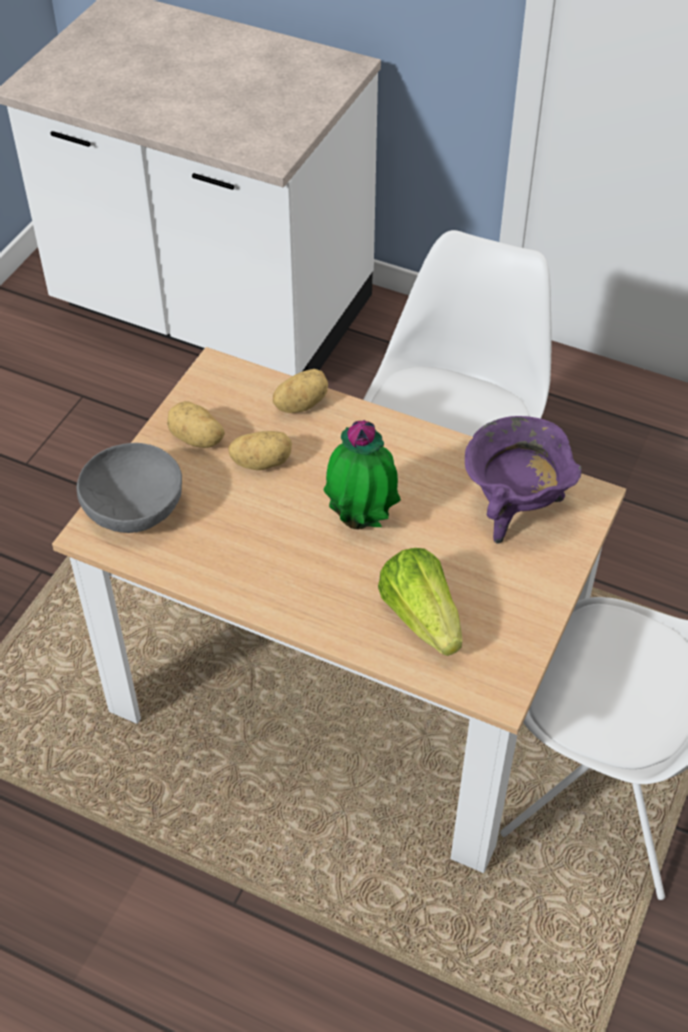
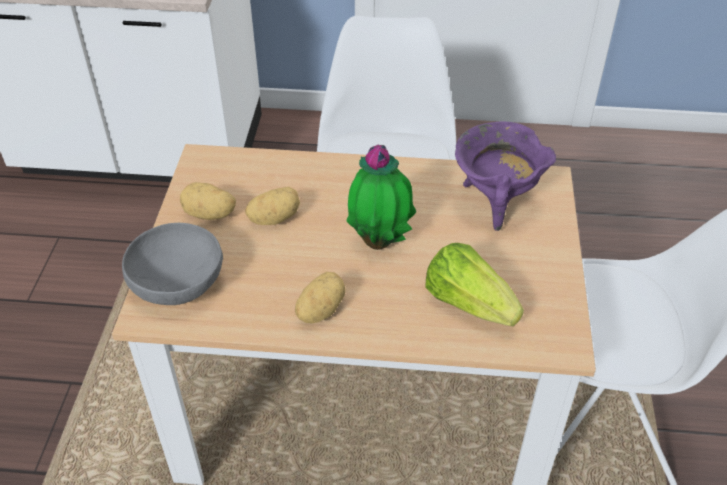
camera: 20 degrees left, 5 degrees down
(300, 404) = (285, 167): potato -> potato (319, 310)

